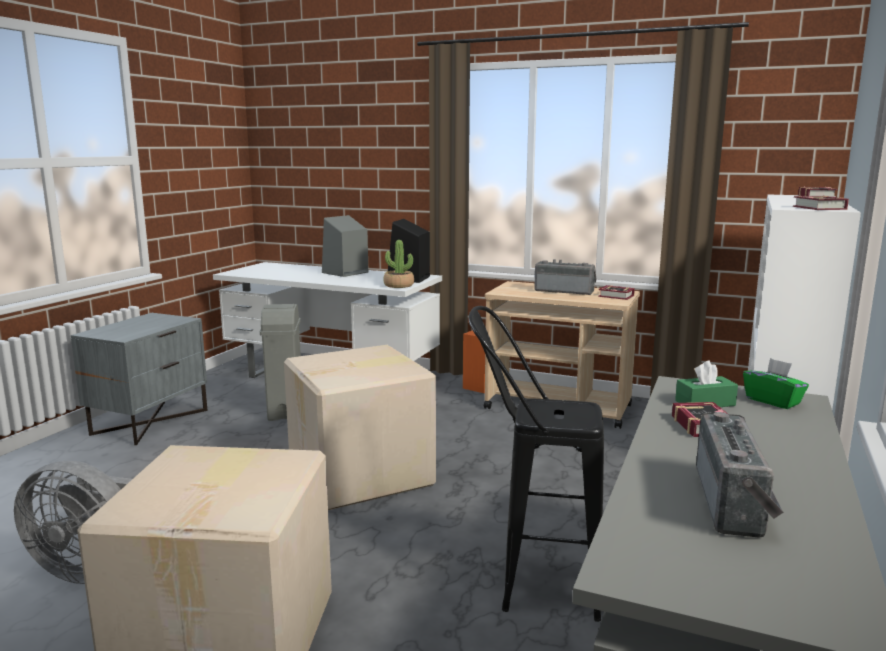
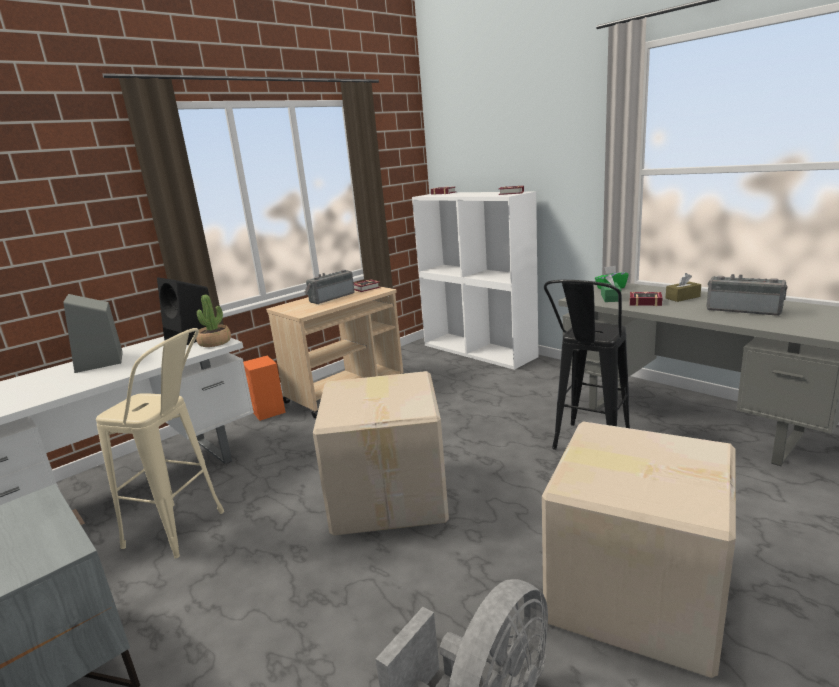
camera: 65 degrees left, 5 degrees up
(285, 412) = (186, 531): grey trash can -> beige stool
(771, 452) = (682, 297): none -> brown tissue box

